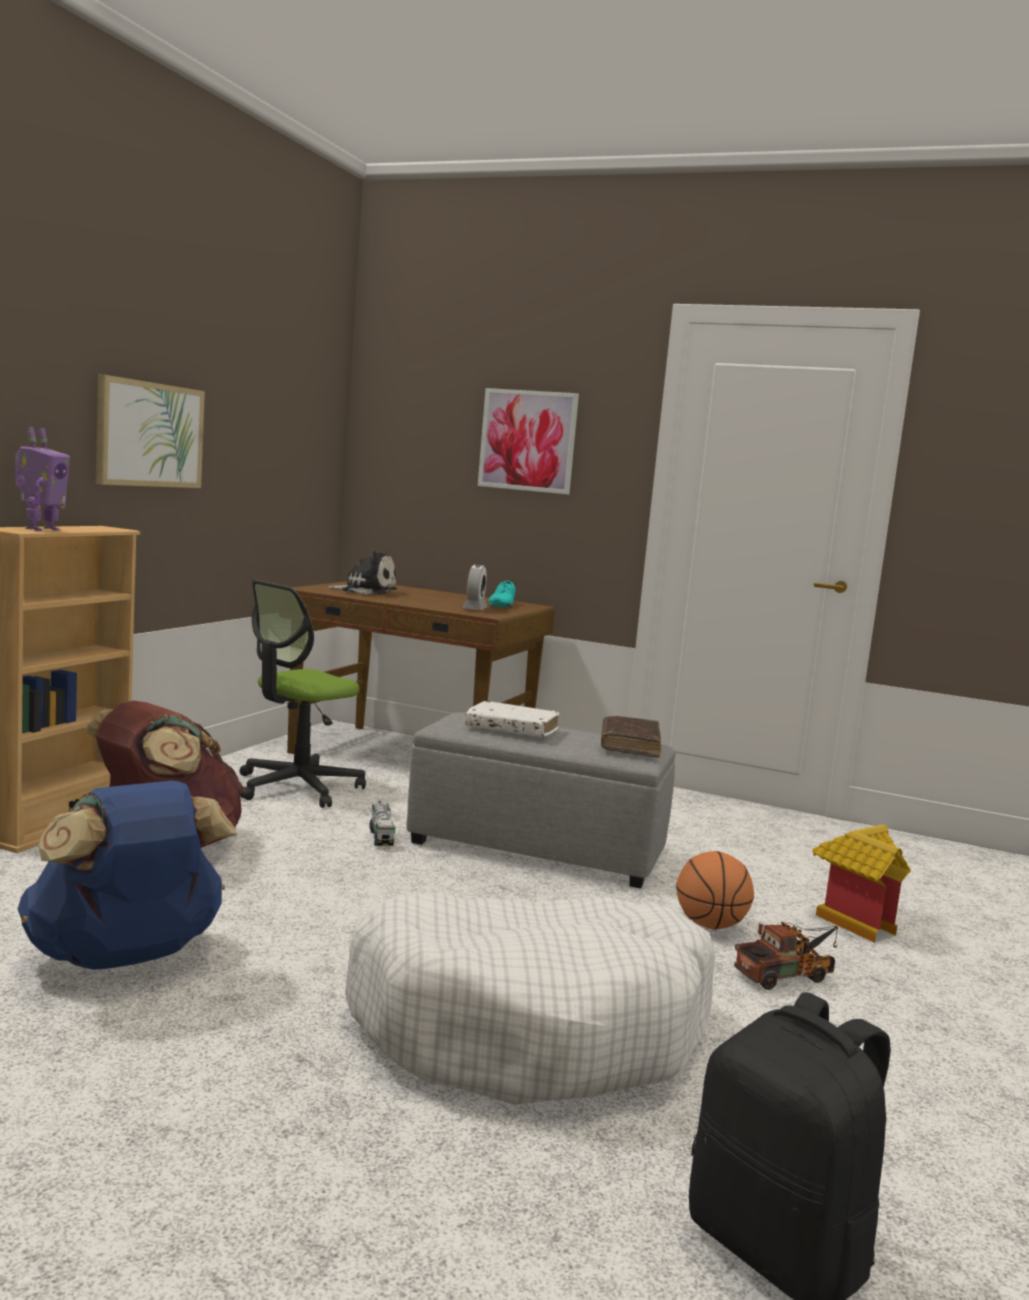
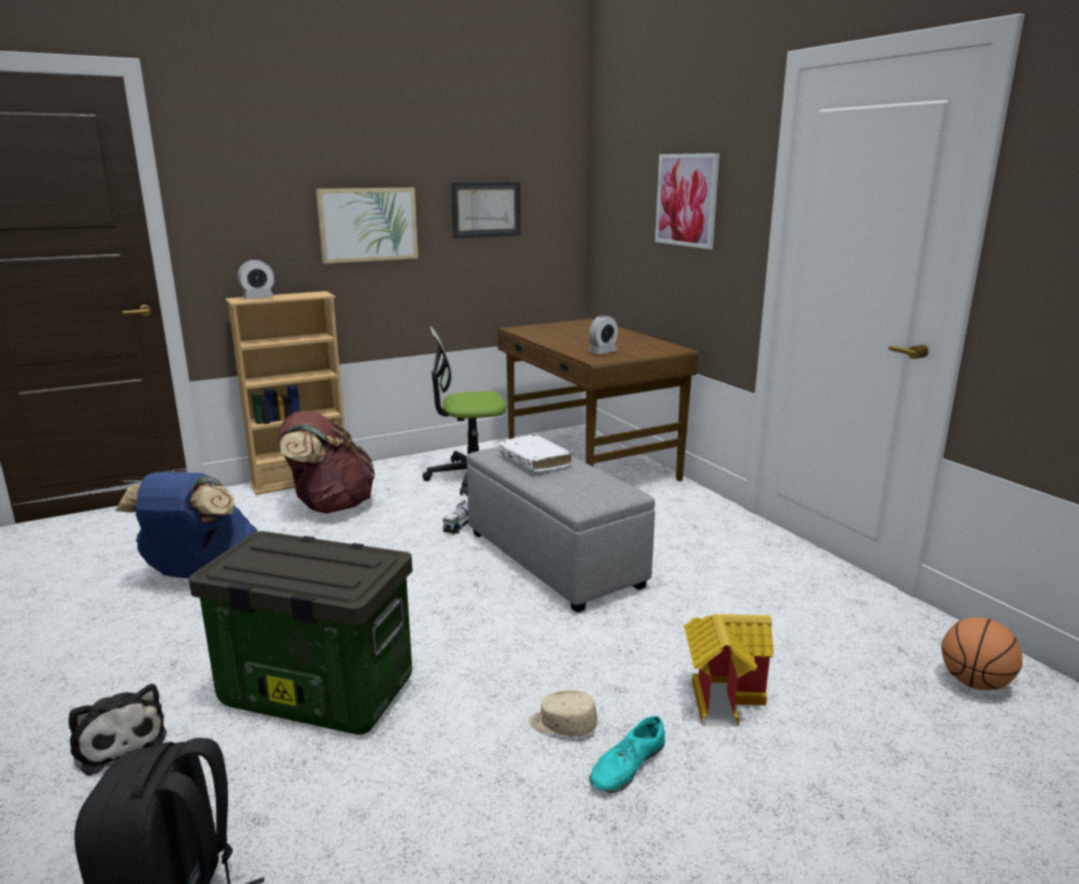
camera: 40 degrees right, 10 degrees up
(40, 529) = (258, 298): toy robot -> alarm clock
(263, 431) = (486, 209): none -> picture
(365, 591) = (558, 331): plush toy -> plush toy (118, 741)
(502, 605) = (644, 348): turquoise shoe -> turquoise shoe (627, 766)
(532, 1027) = (314, 693): white dog bed -> storage box
(629, 745) = (600, 490): brown book -> none
(710, 926) = (576, 661): basketball -> basketball (974, 683)
(788, 975) = (562, 725): toy truck -> beige cap

